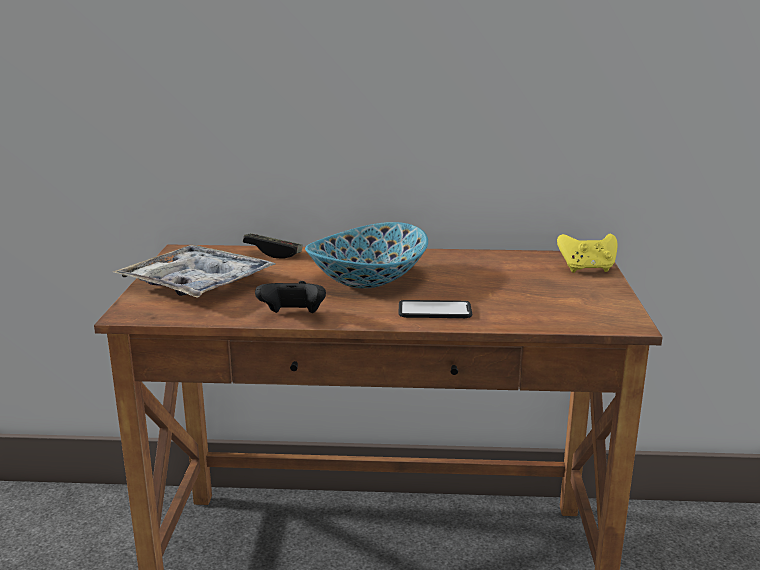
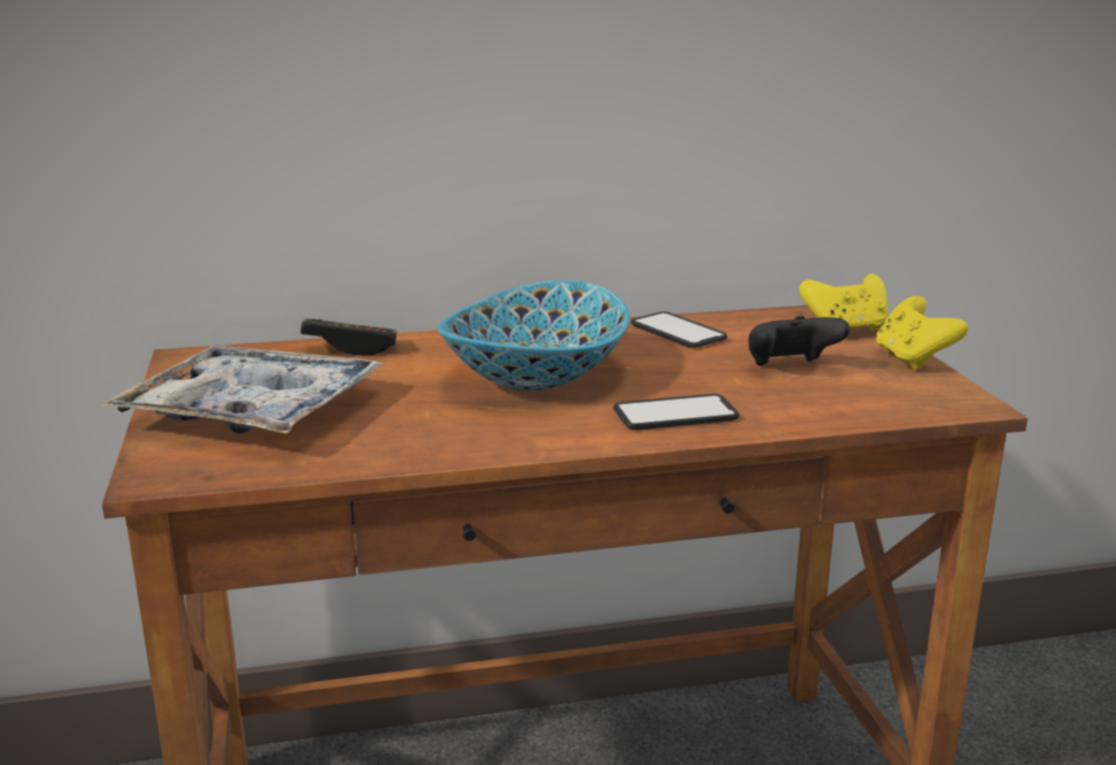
camera: 15 degrees left, 0 degrees up
(293, 316) = (455, 448): black game controller -> black game controller (790, 368)
(476, 260) = (678, 331): none -> phone
(616, 292) = (913, 360): none -> yellow game controller

